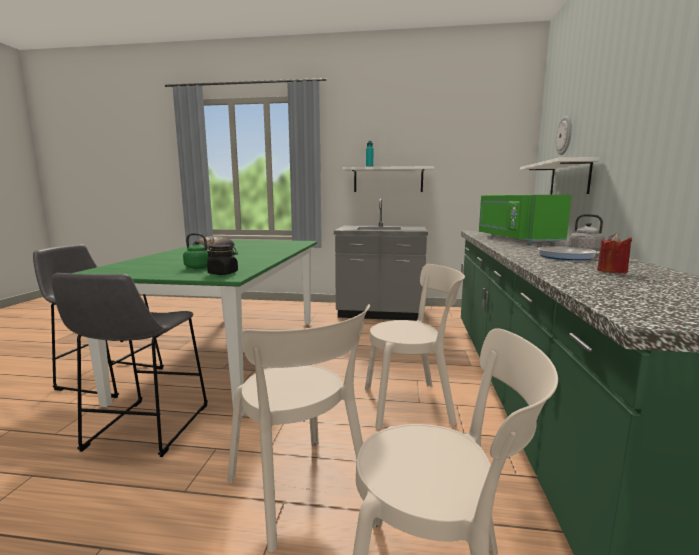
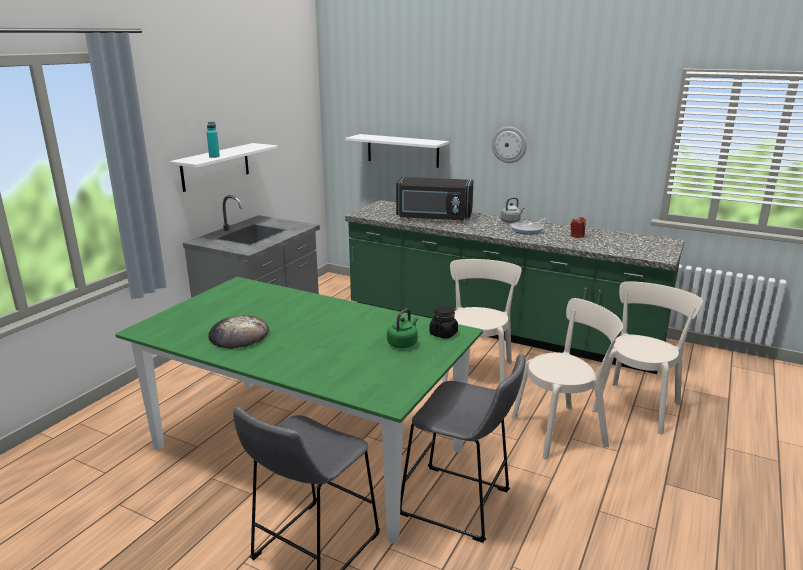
camera: 70 degrees left, 10 degrees up
(515, 239) = (433, 218): green microwave -> black microwave
(564, 135) = (383, 110): wall clock -> wall clock (509, 144)

